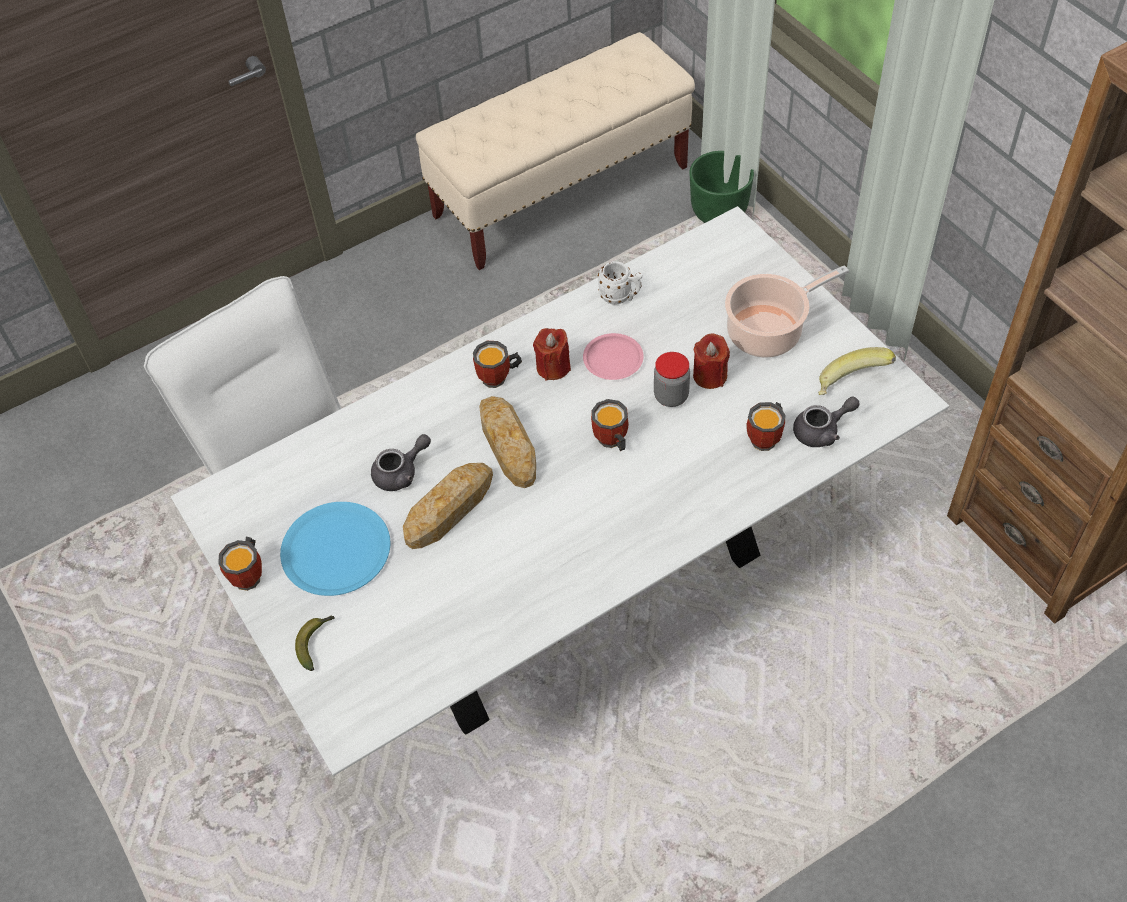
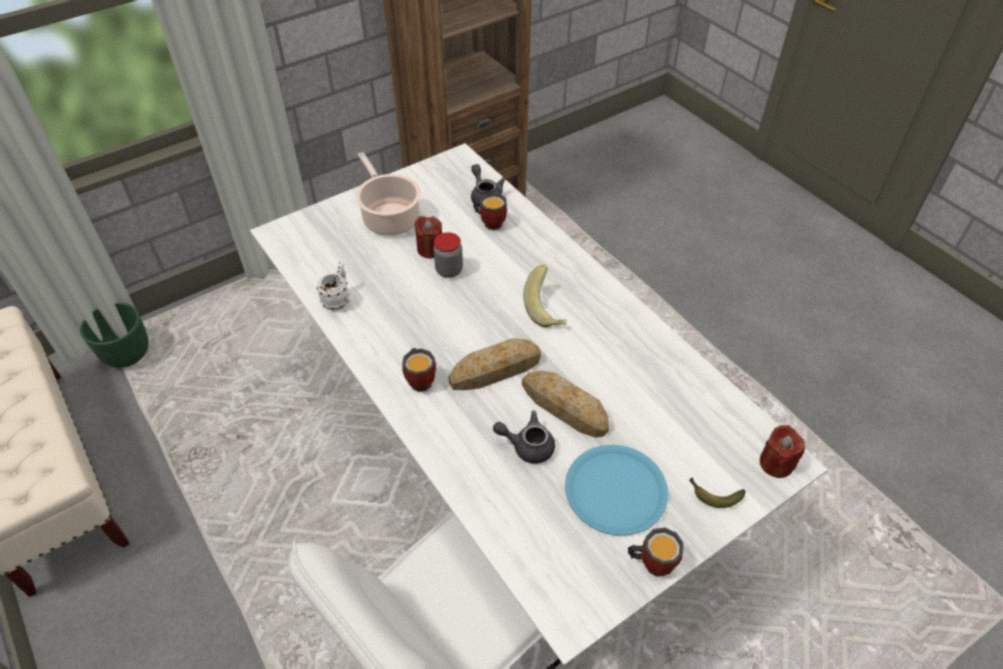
camera: 95 degrees left, 5 degrees down
(401, 473) = (527, 446): grey teapot -> grey teapot turned 45 degrees counterclockwise
(553, 367) = (412, 342): red candle -> red candle (776, 463)
(610, 442) = (494, 305): mug -> none
(612, 359) = (407, 304): pink plate -> none
(851, 386) = (446, 181): banana -> banana (547, 309)

